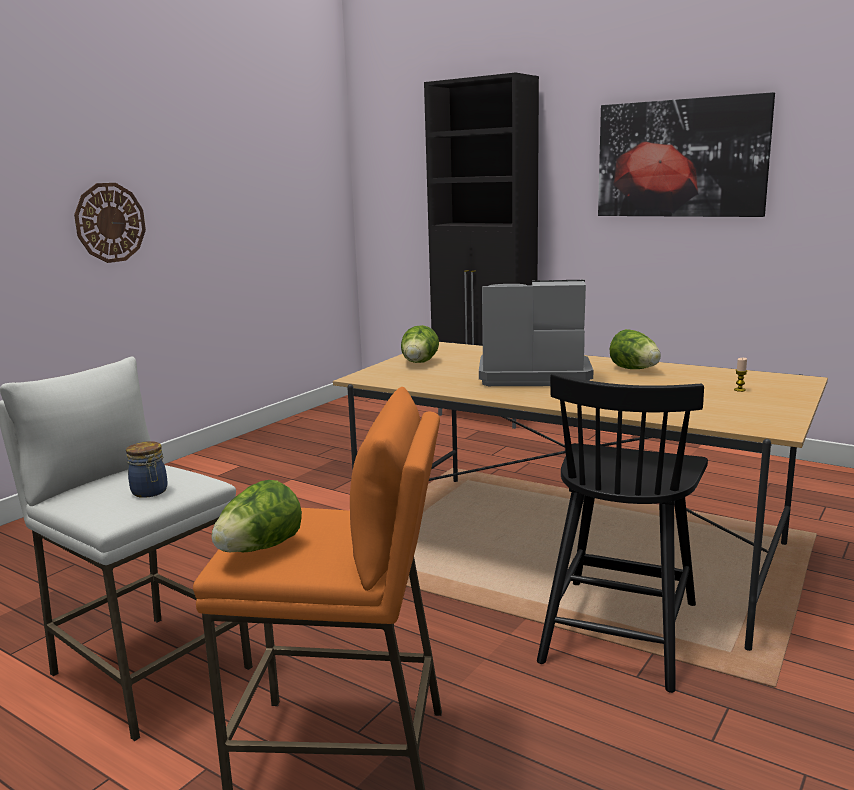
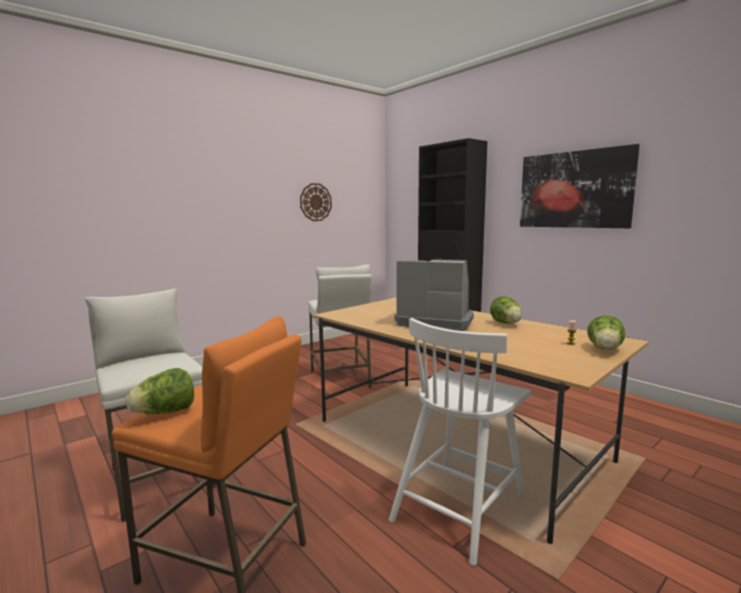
camera: 15 degrees right, 5 degrees down
(110, 222) = (231, 221): wall clock -> wall clock (315, 202)
(150, 492) = (153, 368): jar -> none
(343, 484) = (340, 379): none -> white stool
(419, 363) = (373, 309): lettuce -> lettuce (605, 350)
(619, 629) = (459, 506): black chair -> white chair

